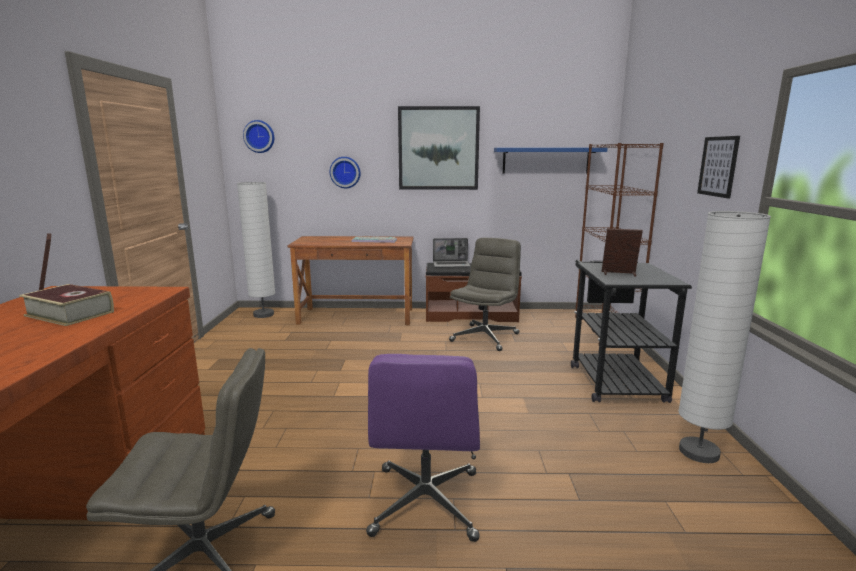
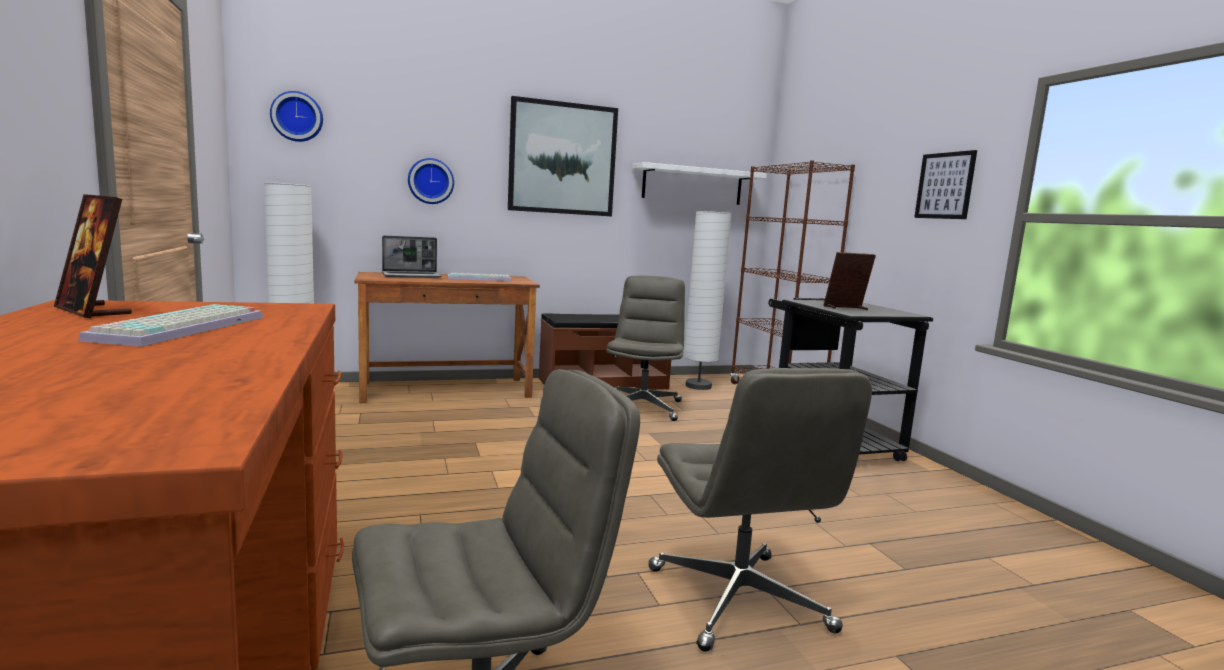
camera: 20 degrees left, 5 degrees down
(70, 313) = (183, 328): book -> keyboard
(426, 504) = (739, 600): purple office chair -> grey office chair
(451, 265) = (579, 315): laptop -> laptop (412, 276)
(546, 160) = (692, 185): blue shelf -> white shelf
(699, 452) = (974, 506): white floor lamp -> white floor lamp (698, 386)

